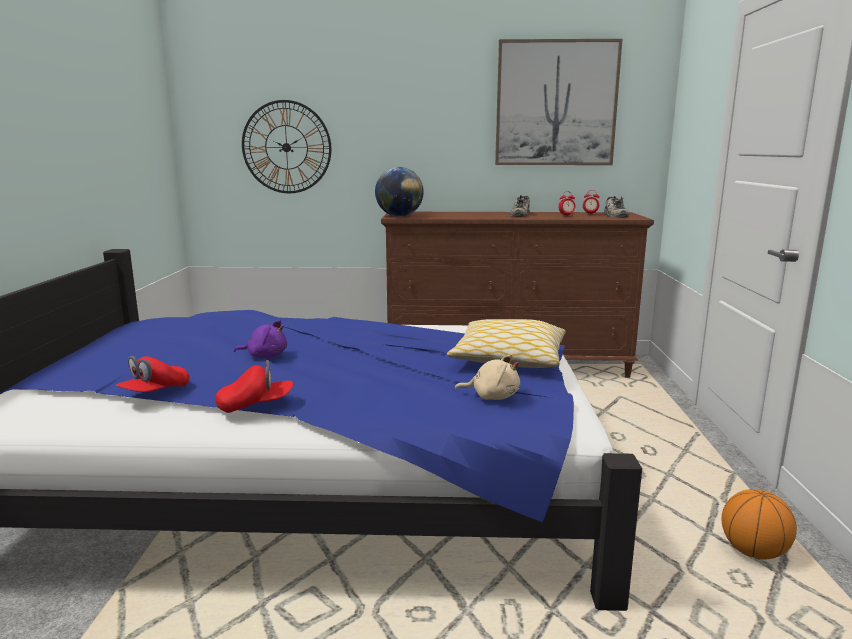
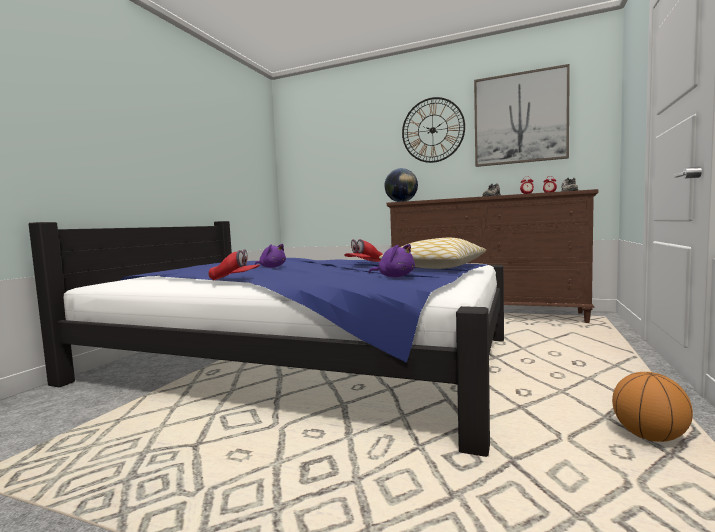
camera: 20 degrees right, 10 degrees down
(155, 393) = (189, 276): red cap -> red cap (364, 263)
(286, 147) = (338, 168): wall clock -> wall clock (432, 130)
(492, 396) = (394, 277): beige plush toy -> purple plush toy

